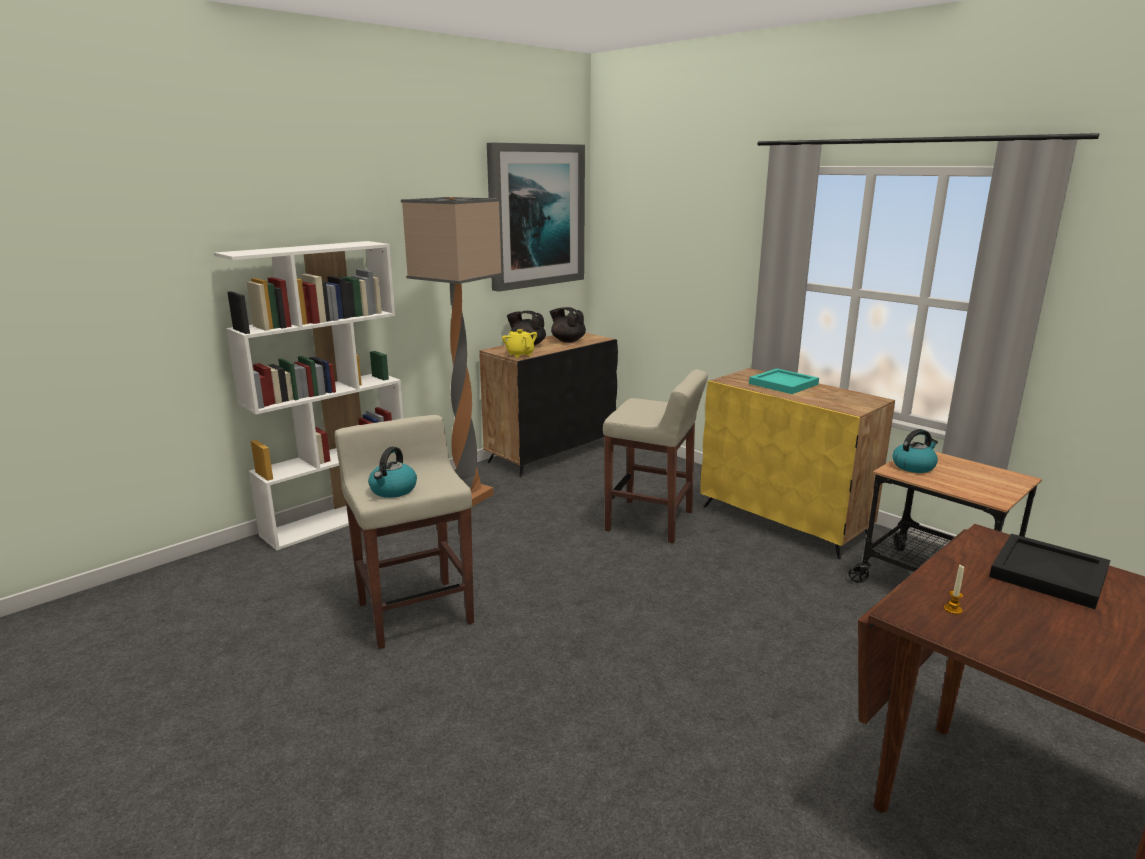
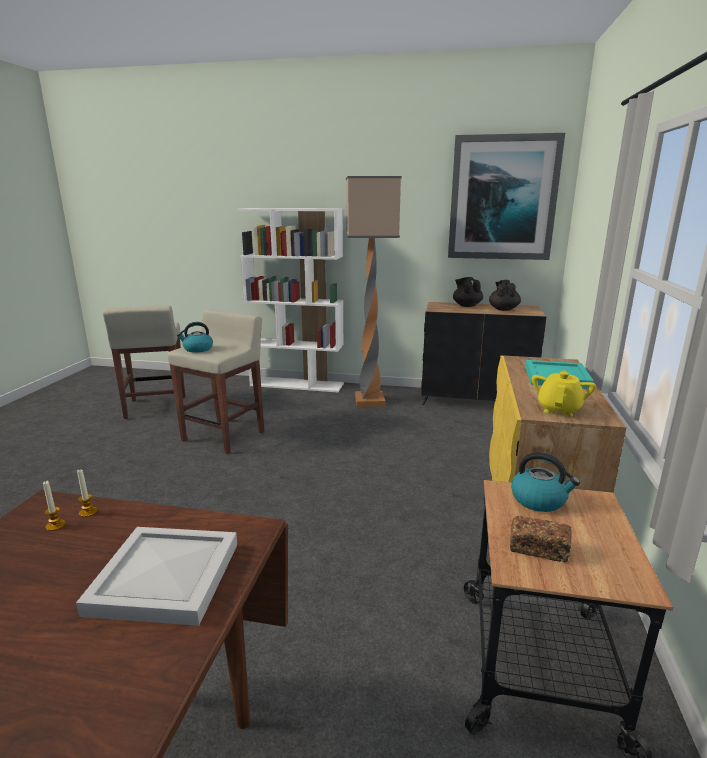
camera: 55 degrees right, 0 degrees up
(520, 354) = (440, 309): yellow teapot -> yellow teapot (559, 409)
(651, 521) = (430, 466): beige stool -> beige stool (155, 408)
(932, 593) = (88, 512): none -> candle
(974, 487) = (538, 549): none -> bread
(1050, 574) = (166, 578): black tray -> white tray

